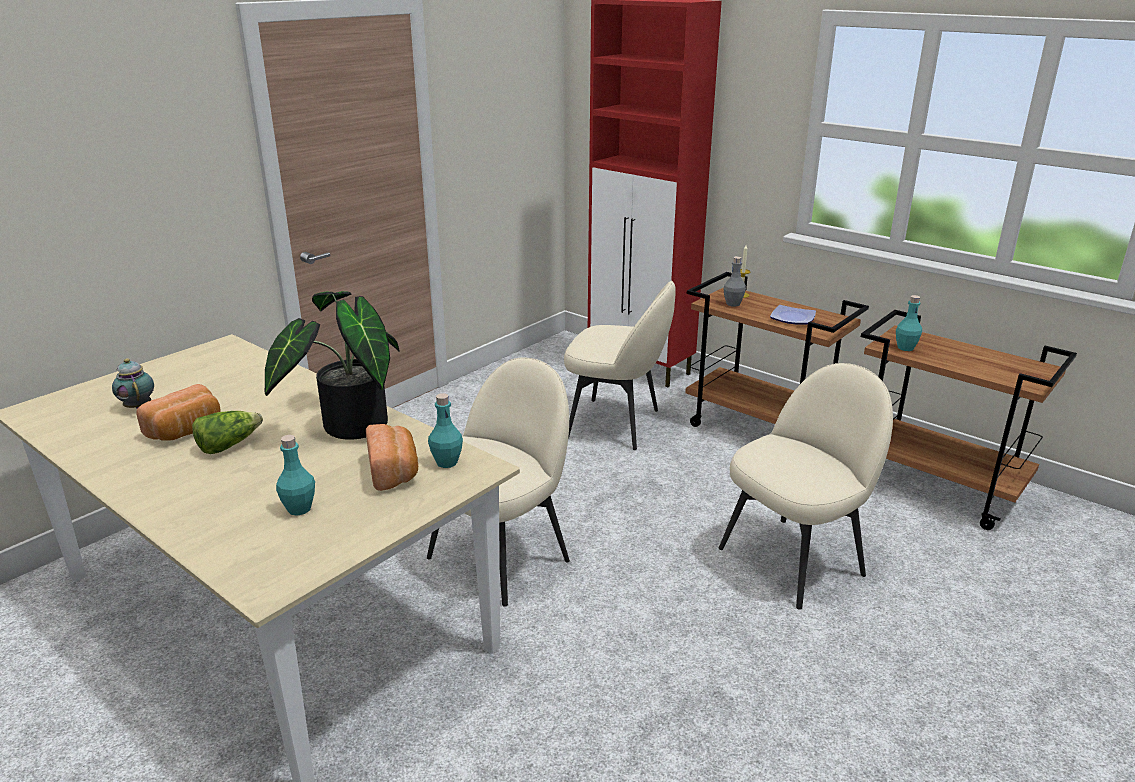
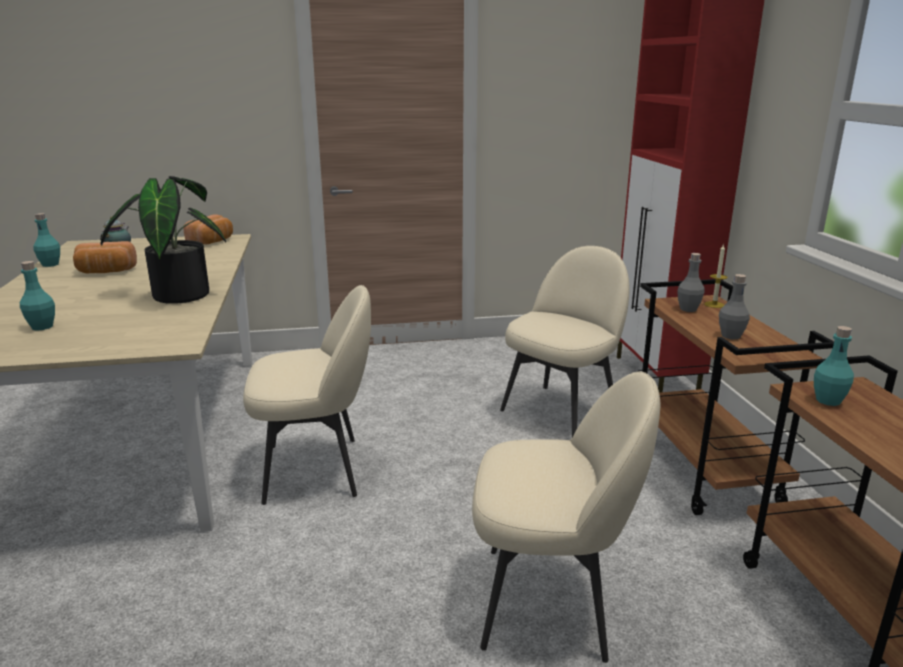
camera: 40 degrees right, 5 degrees down
(228, 445) = (102, 285): lettuce -> none
(394, 472) = (131, 327): bread -> bread (212, 242)
(447, 462) = (169, 333): turquoise bottle -> turquoise bottle (50, 264)
(616, 424) = (561, 411): beige chair -> beige chair turned 105 degrees counterclockwise
(791, 318) = (730, 336): plate -> grey bottle

